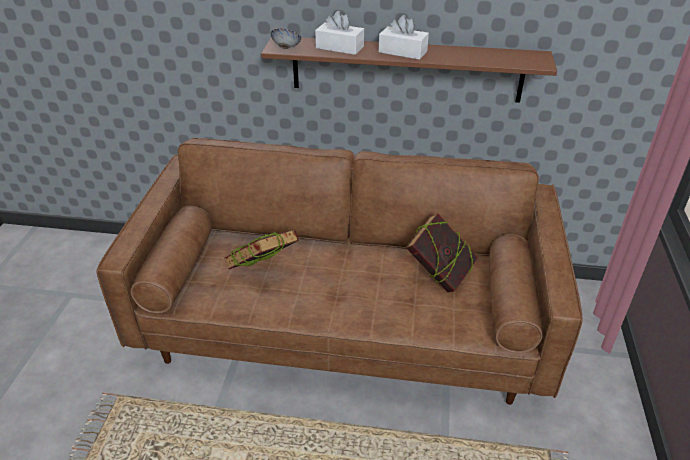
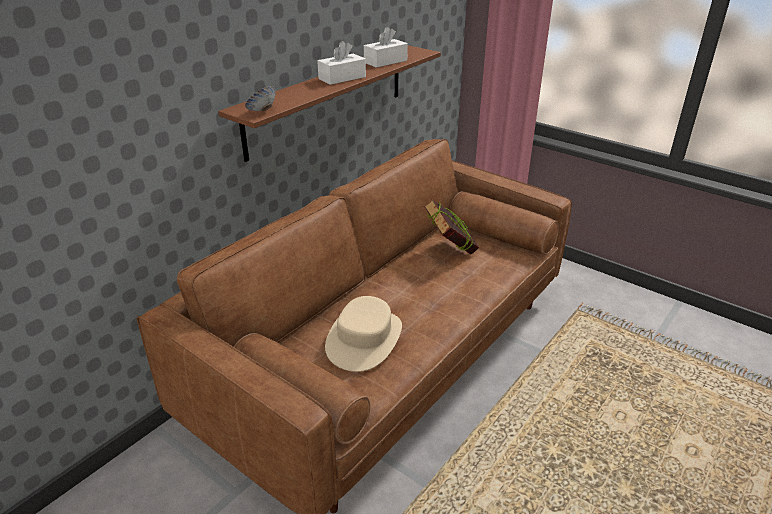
camera: 60 degrees left, 5 degrees down
(263, 273) = (364, 339): book -> beige hat
(339, 47) = (296, 93): white tissue box -> white tissue box (385, 61)

